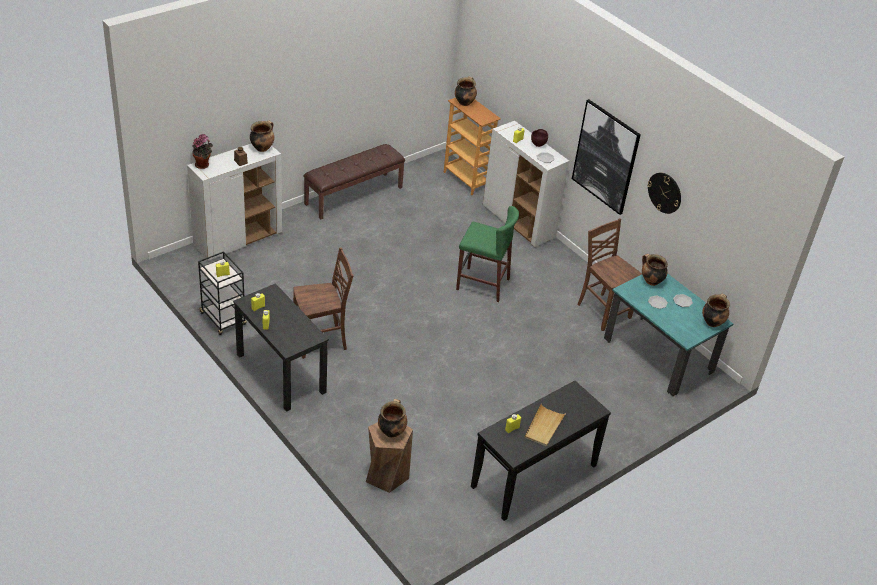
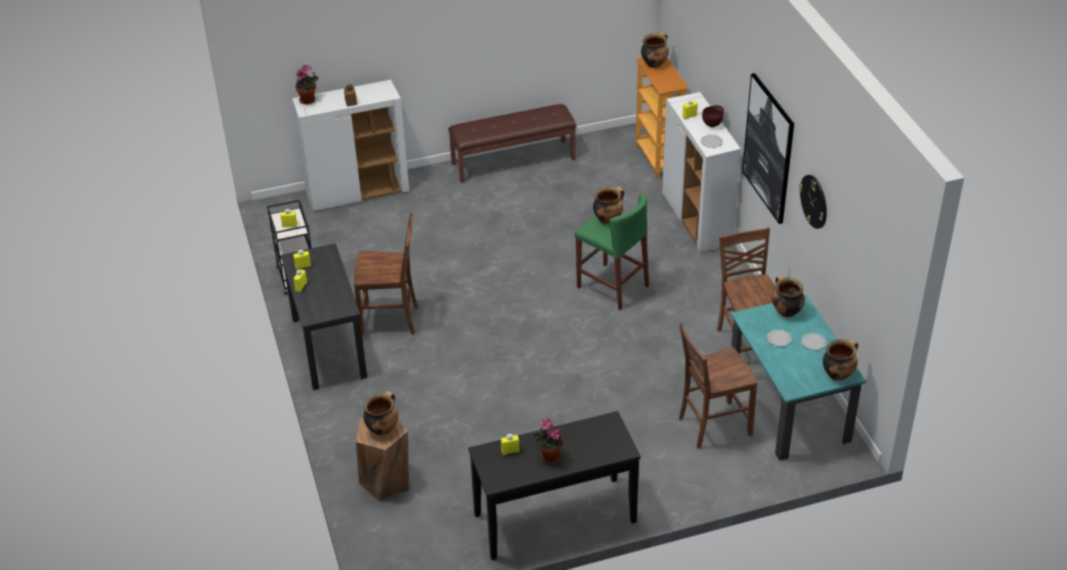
camera: 25 degrees right, 0 degrees up
(262, 148) = (383, 89): cooking pot -> cooking pot (608, 219)
(544, 427) = (549, 456): beige tray -> potted plant
(612, 379) = (712, 426): none -> brown chair

